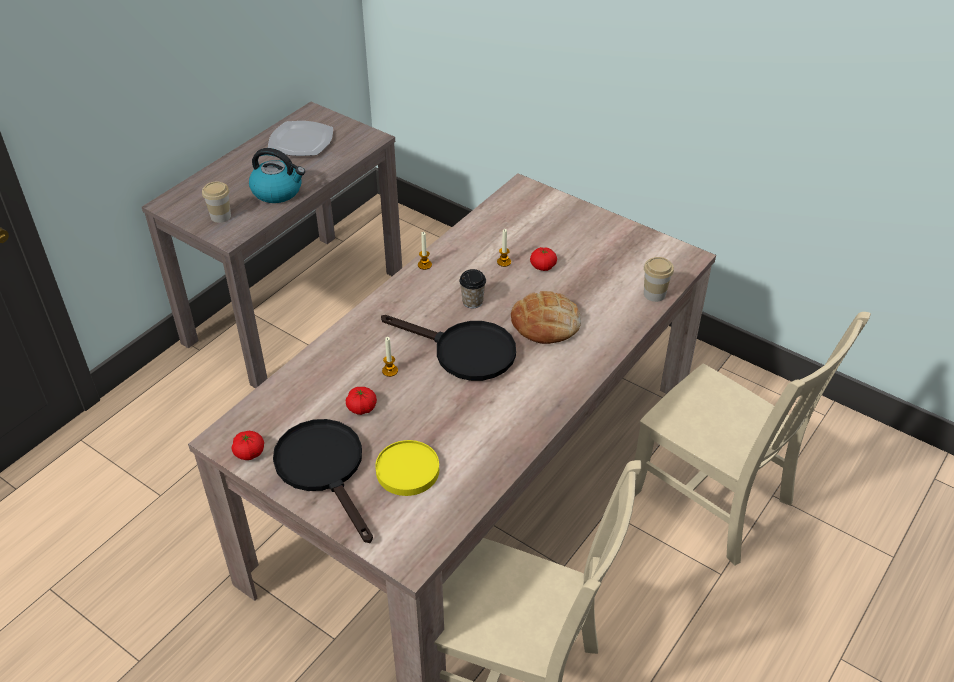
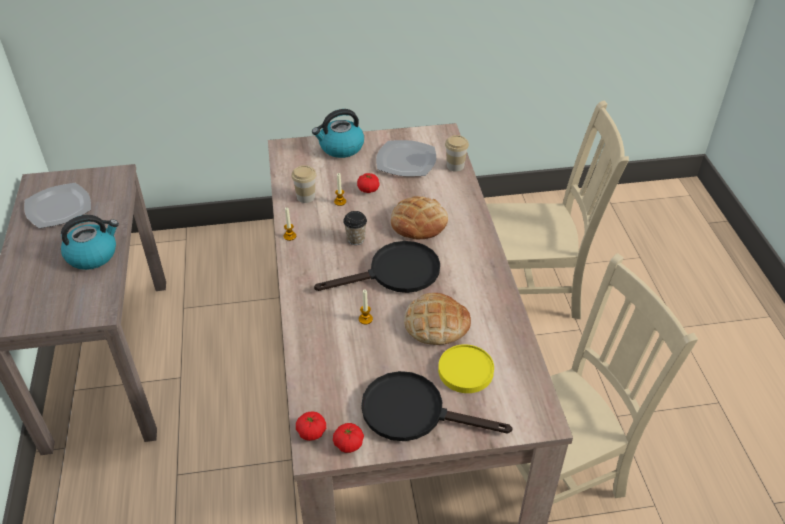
camera: 45 degrees left, 0 degrees up
(220, 216) = (68, 302): cup -> cup (306, 197)
(362, 408) = (381, 355): tomato -> tomato (311, 432)
(439, 416) = (436, 323): none -> bread
(570, 215) = (340, 147): none -> kettle
(613, 261) = (405, 160): none -> plate

